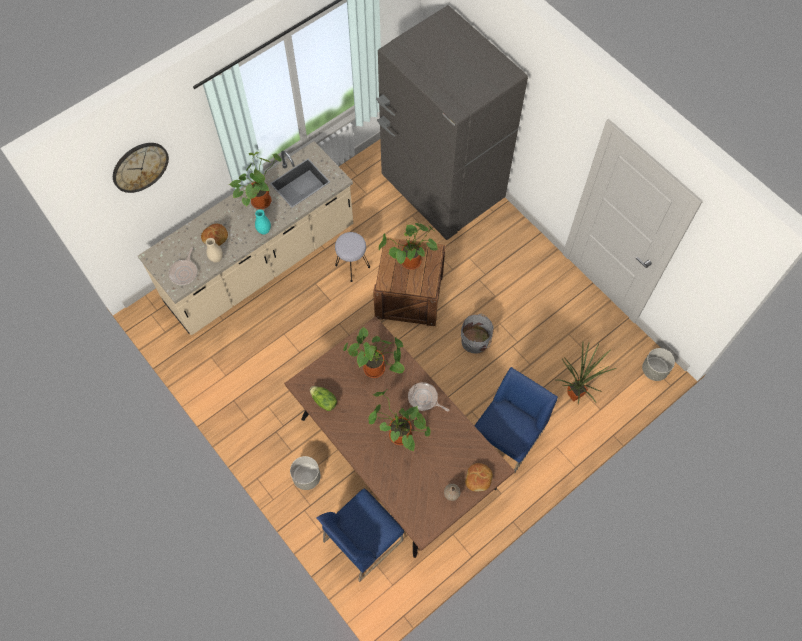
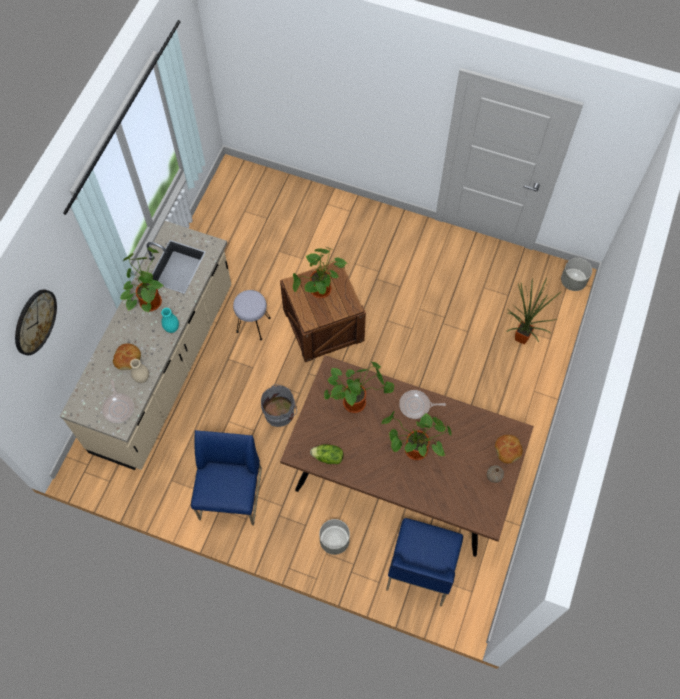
camera: 30 degrees left, 0 degrees up
(442, 189) = (291, 213): grey fridge -> none
(476, 341) = (408, 335): grey bucket -> grey bucket (280, 412)
(507, 437) = (488, 405): blue chair -> blue chair (231, 494)

